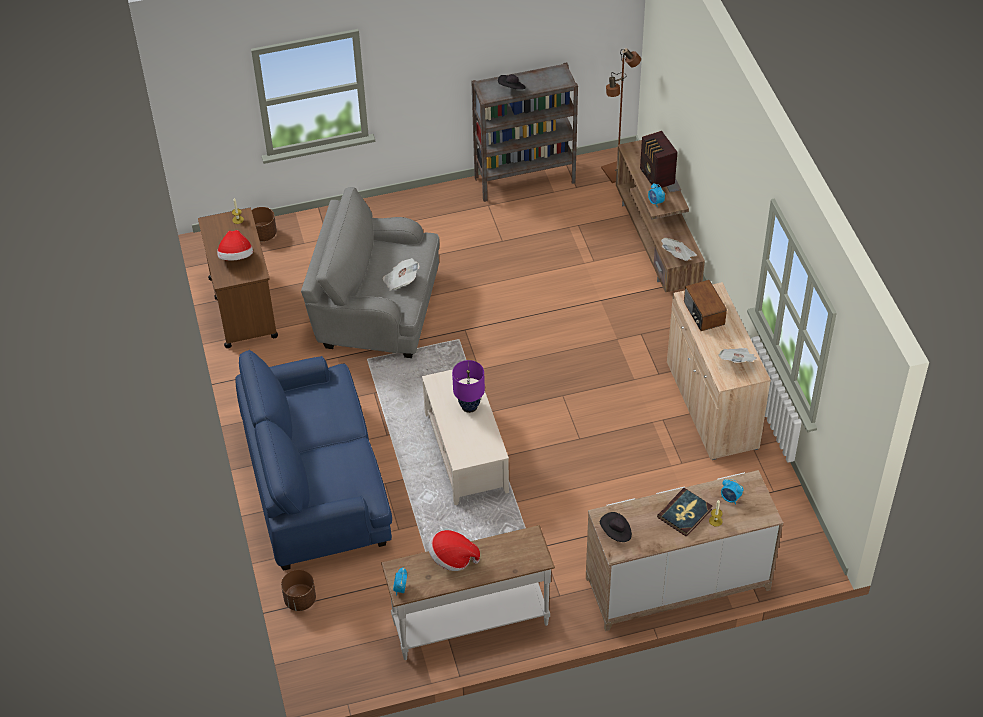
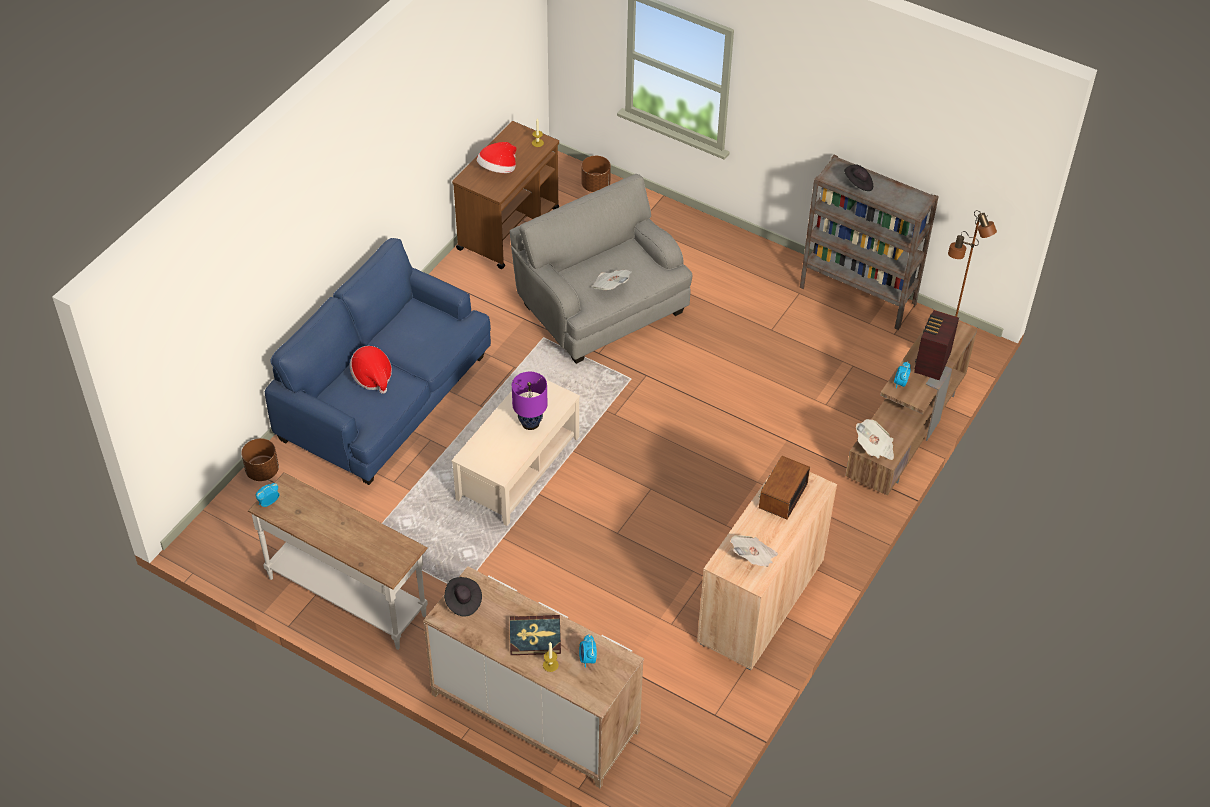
camera: 45 degrees right, 0 degrees up
(452, 558) = (332, 514): hat -> hat (372, 377)

